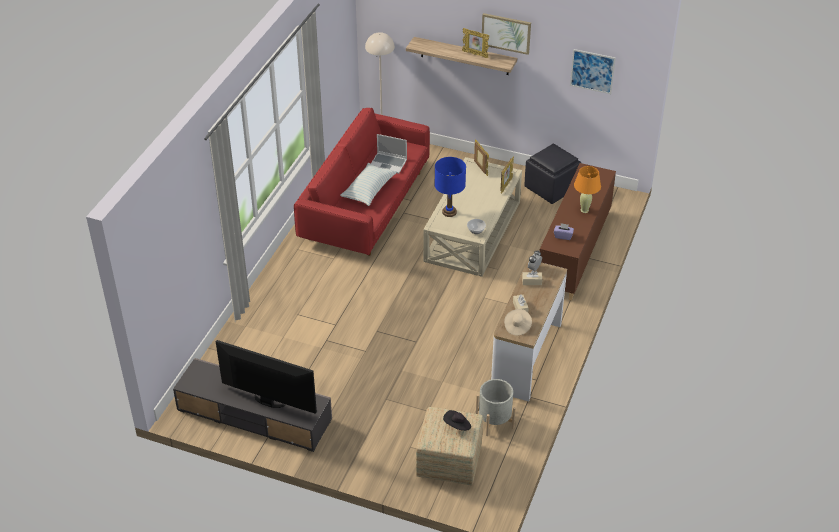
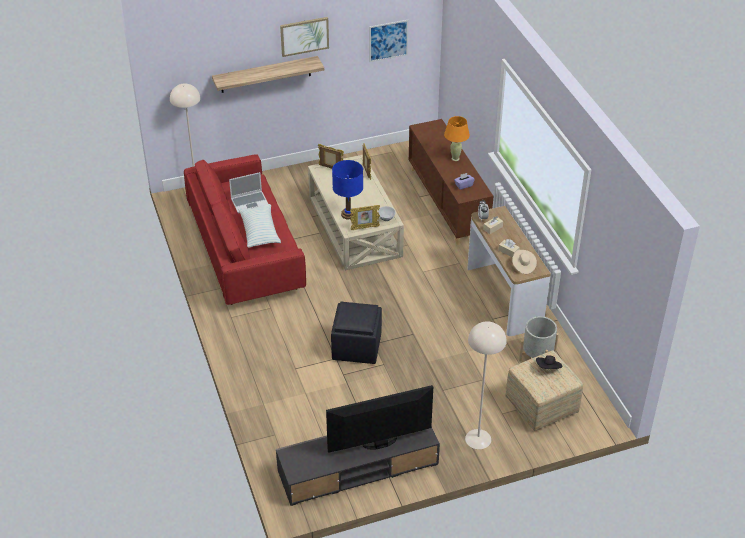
camera: 40 degrees left, 0 degrees up
(367, 453) = (478, 439): none -> beige floor lamp
(475, 54) = (281, 67): picture frame -> picture frame (365, 228)
(551, 188) = (374, 163): black ottoman -> black ottoman (357, 348)

